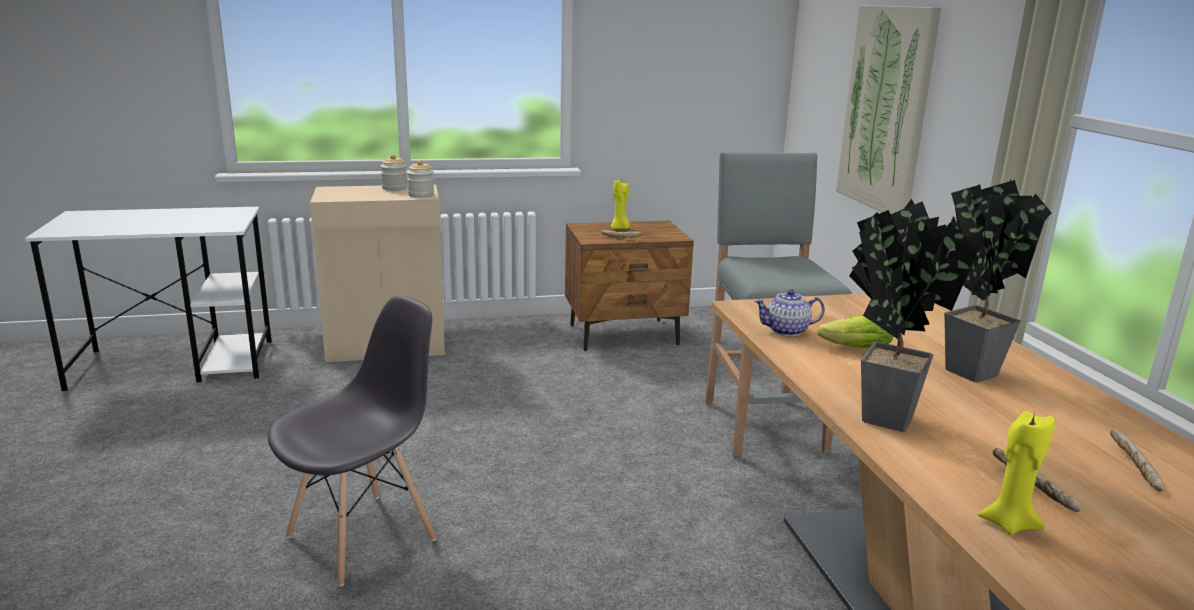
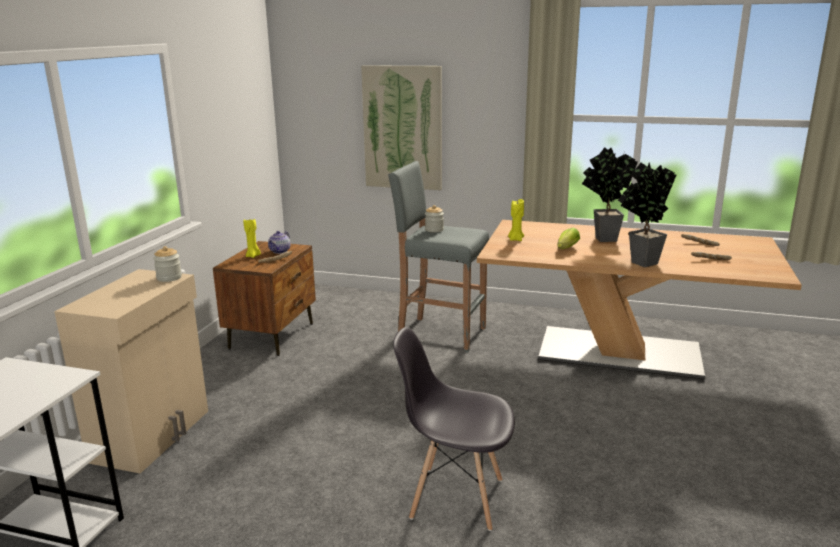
camera: 60 degrees left, 0 degrees up
(363, 537) = (455, 498): grey chair -> grey chair turned 60 degrees counterclockwise
(394, 188) = (126, 283): jar -> jar (434, 230)
(787, 331) = (534, 254): teapot -> teapot (280, 251)
(1008, 524) = (735, 270): yellow candle -> yellow candle (515, 239)

